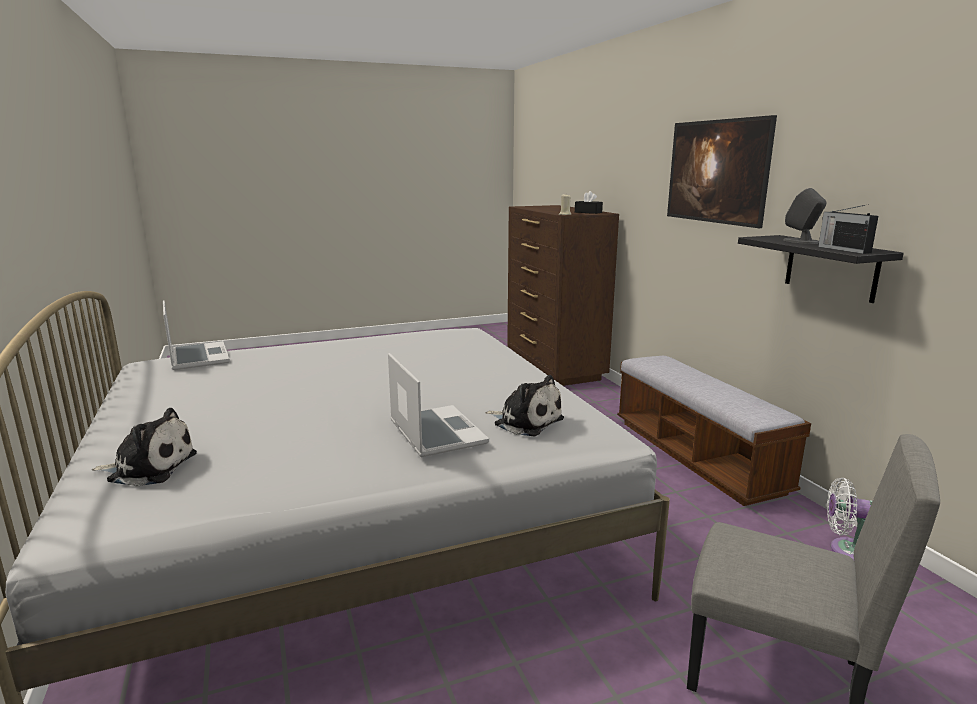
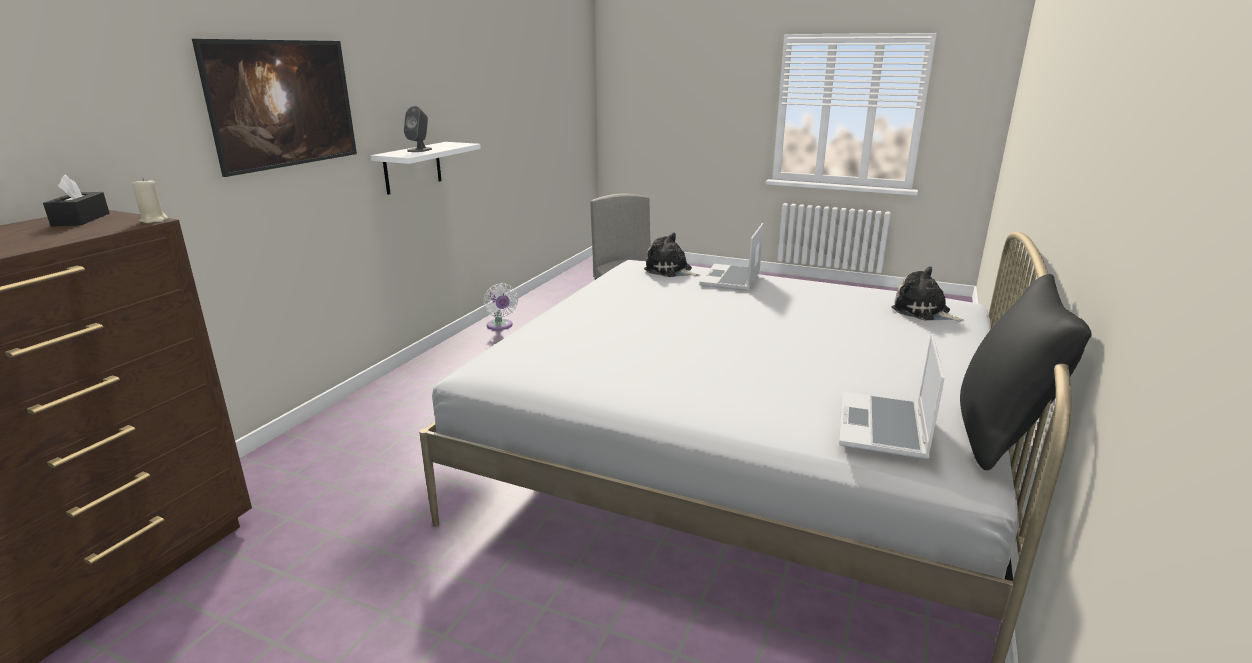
camera: 135 degrees left, 5 degrees up
(116, 377) = (999, 434): none -> black pillow
(525, 421) = (670, 271): plush toy -> plush toy turned 45 degrees counterclockwise
(696, 455) = (409, 384): bench -> none
(831, 267) = (412, 167): black shelf -> white shelf
(843, 249) = (454, 145): radio -> none

